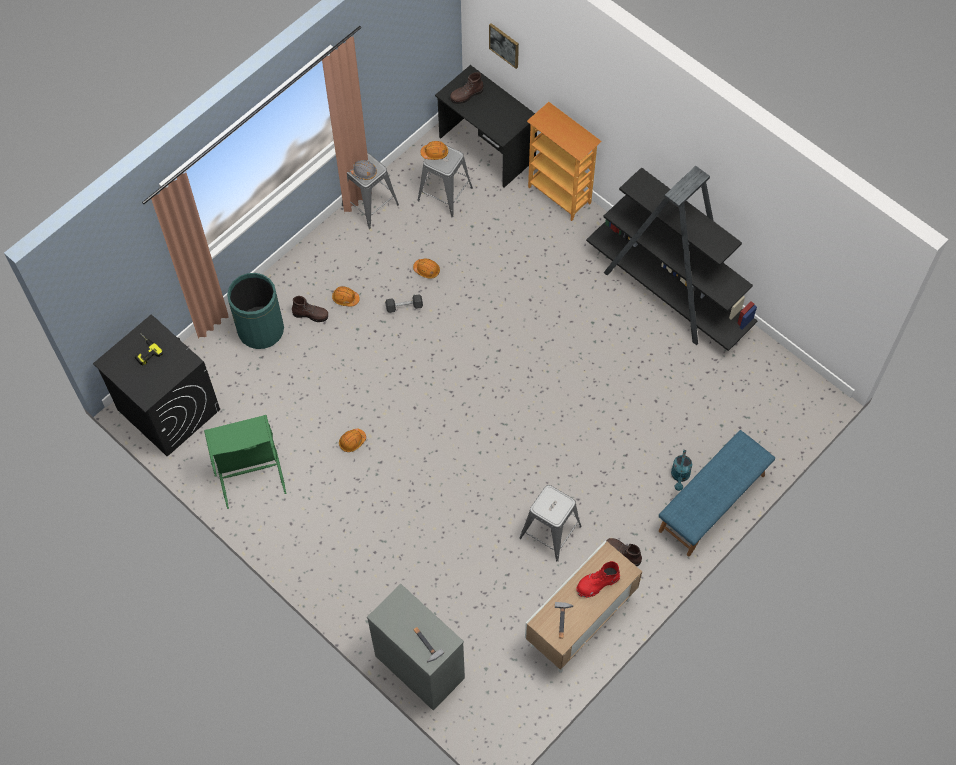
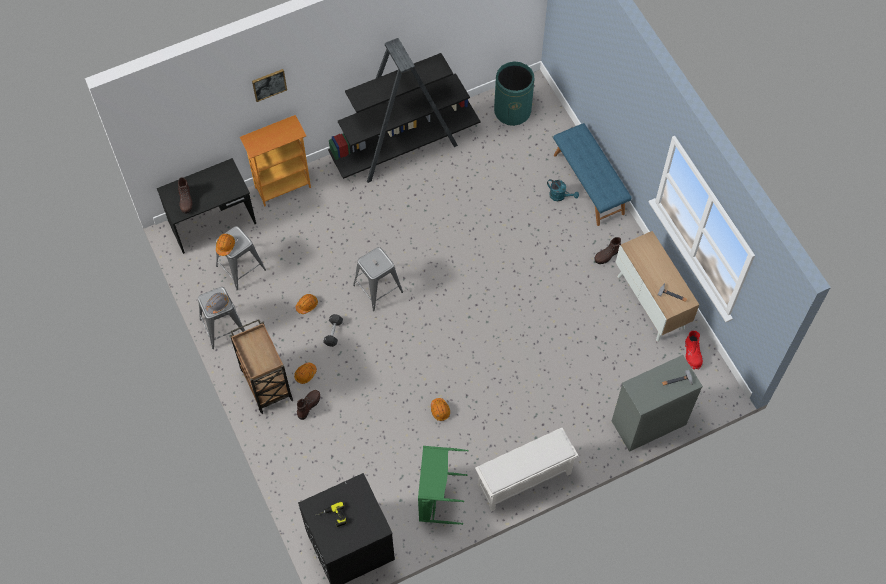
camera: 70 degrees left, 0 degrees up
(261, 330) = (305, 449): green trash can -> green trash can (512, 111)
(300, 554) = (523, 480): none -> white shoe rack
(321, 266) = (265, 383): none -> brown cart
(504, 45) = (183, 140): picture -> picture (269, 84)
(550, 532) = (572, 296): grey stool -> grey stool (378, 288)
(597, 583) = (652, 262): red boot -> red boot (692, 354)

